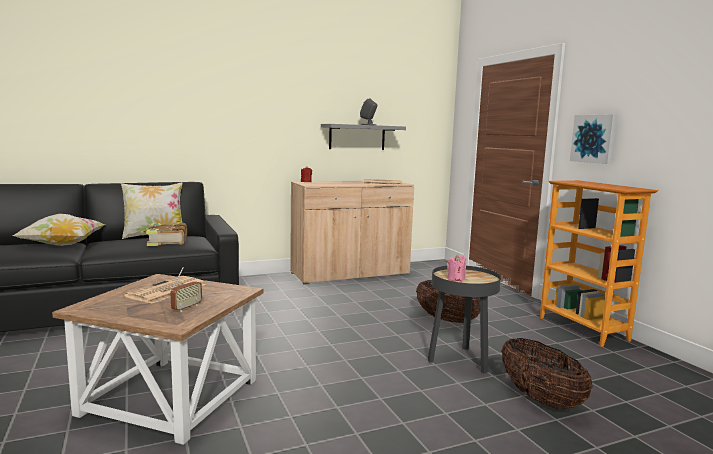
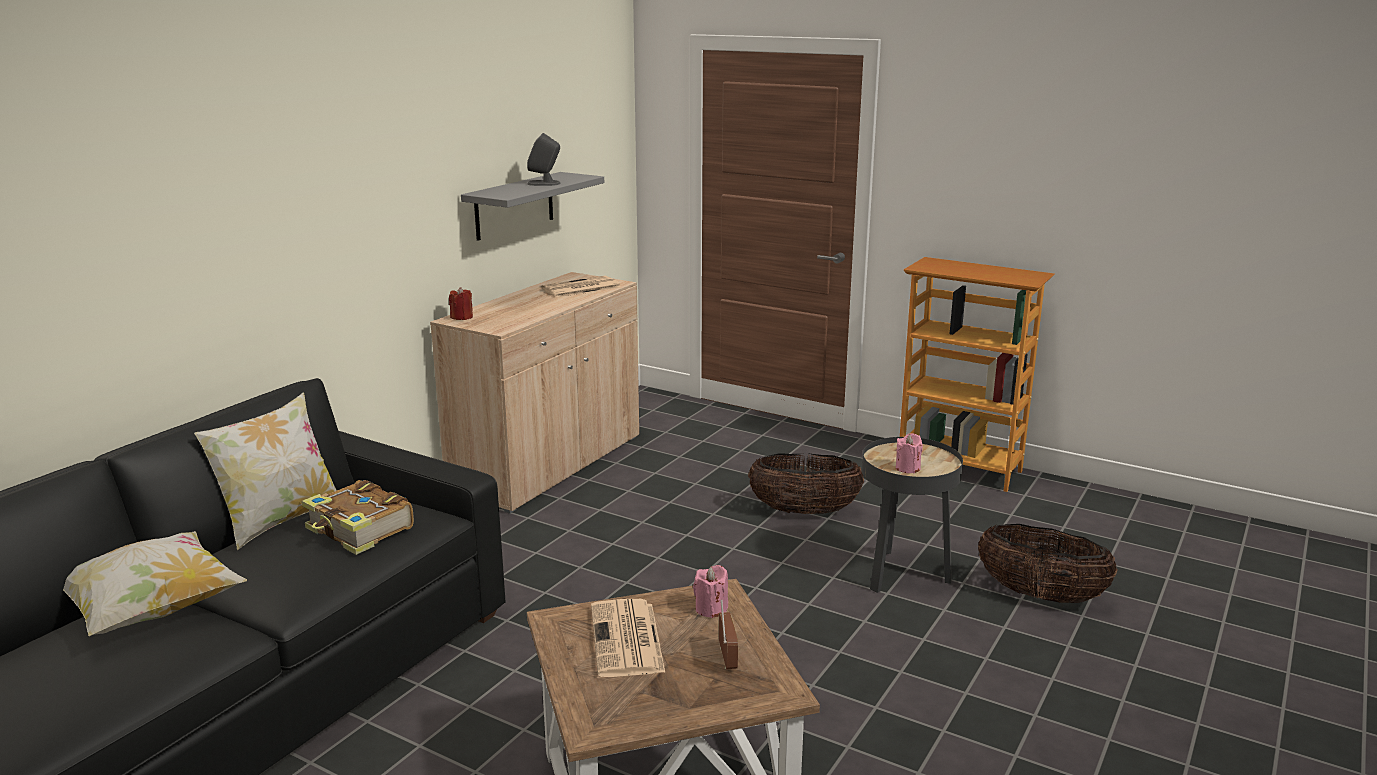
camera: 35 degrees left, 10 degrees up
(225, 293) = (711, 609): none -> pink candle
(594, 139) = (945, 195): picture -> none

